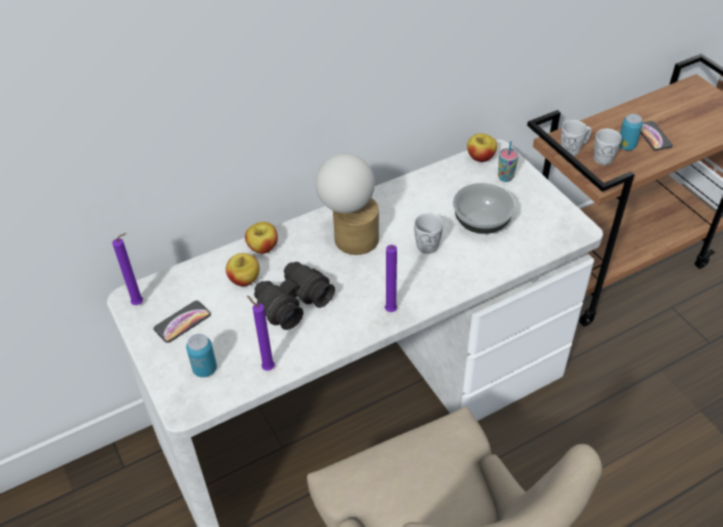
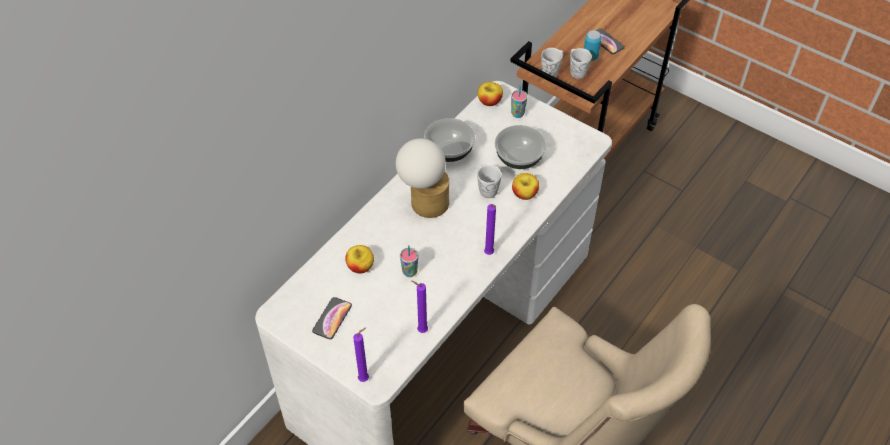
camera: 25 degrees left, 5 degrees up
(140, 303) = (287, 316): purple candle -> purple candle (365, 378)
(205, 369) = (374, 349): can -> none
(263, 247) = (359, 235): apple -> apple (524, 194)
(292, 302) = (409, 272): black binoculars -> cup
(408, 193) = (449, 151): none -> bowl

